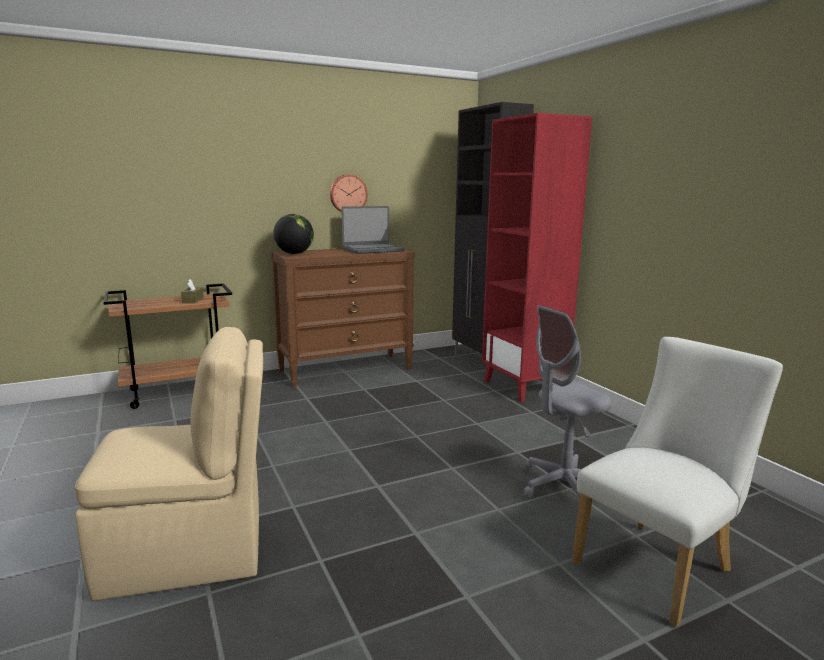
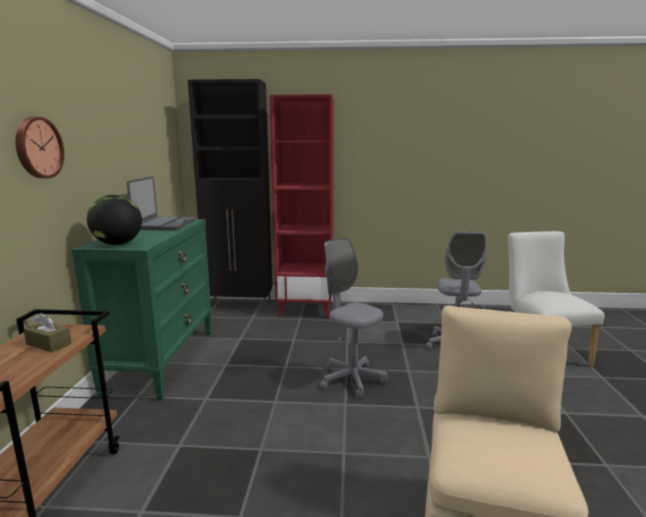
camera: 60 degrees left, 0 degrees up
(346, 369) = (162, 360): brown dresser -> green dresser
(348, 194) = (116, 166): wall clock -> wall clock (37, 148)
(397, 443) = (352, 379): none -> grey office chair

